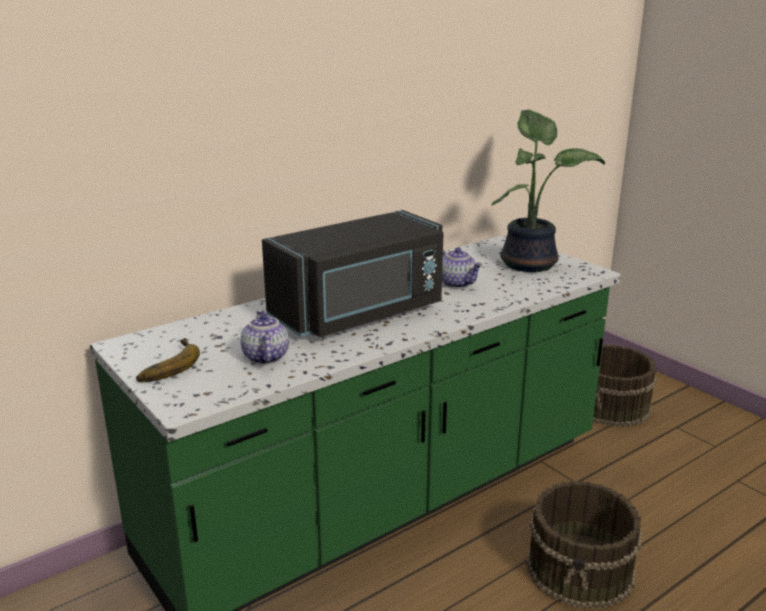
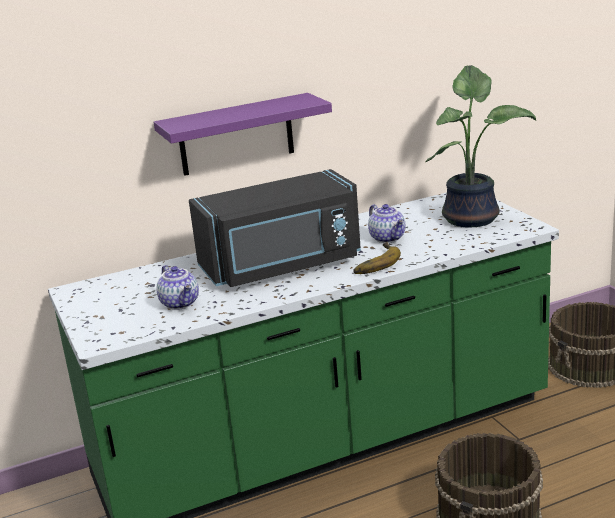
camera: 15 degrees right, 0 degrees up
(165, 365) = (99, 308): banana -> banana (373, 263)
(264, 357) = (181, 303): teapot -> teapot turned 150 degrees clockwise
(300, 171) = (236, 135): none -> purple shelf

